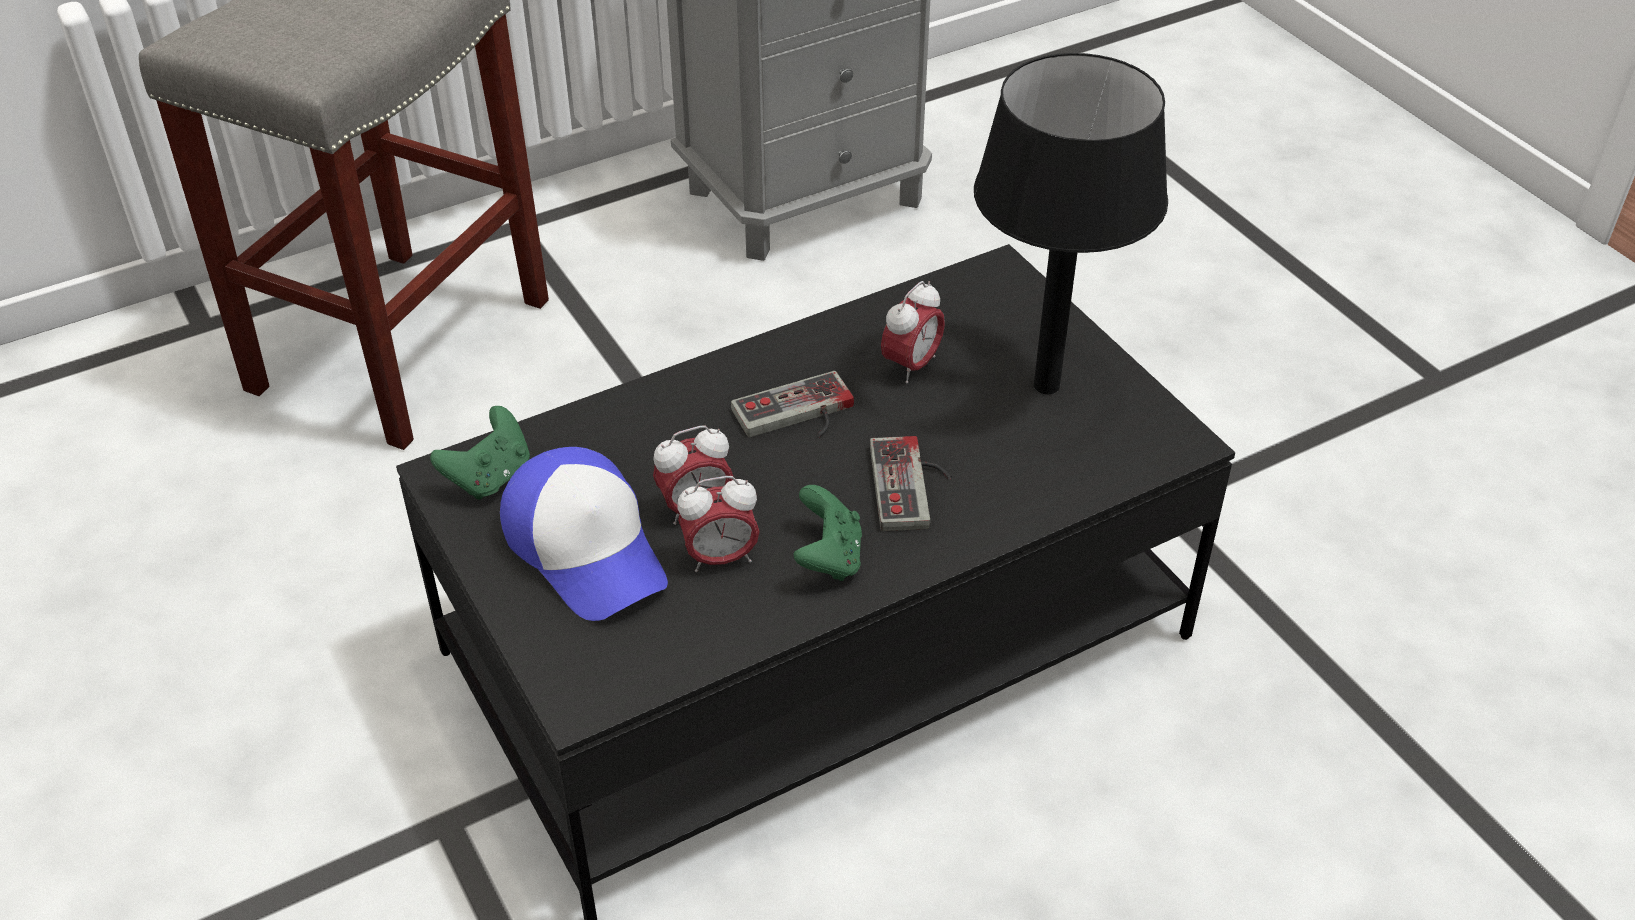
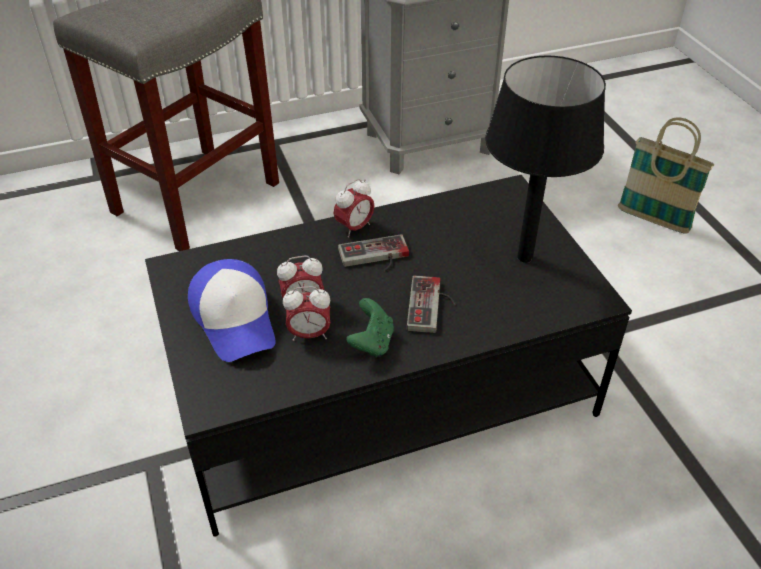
camera: 10 degrees right, 0 degrees up
(490, 477) = (193, 271): green game controller -> none
(911, 366) = (448, 237): alarm clock -> alarm clock (354, 228)
(1221, 294) = (653, 220): none -> basket

